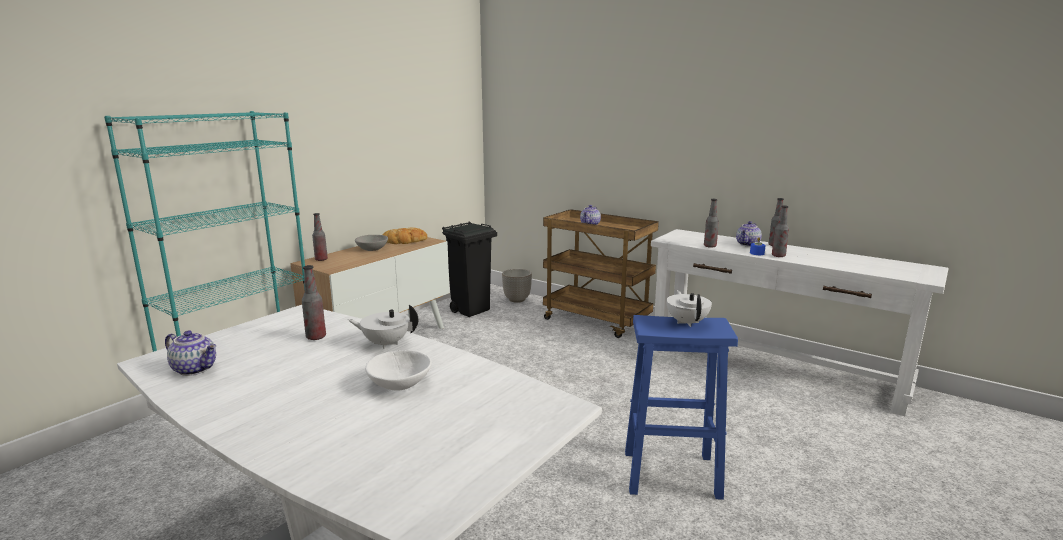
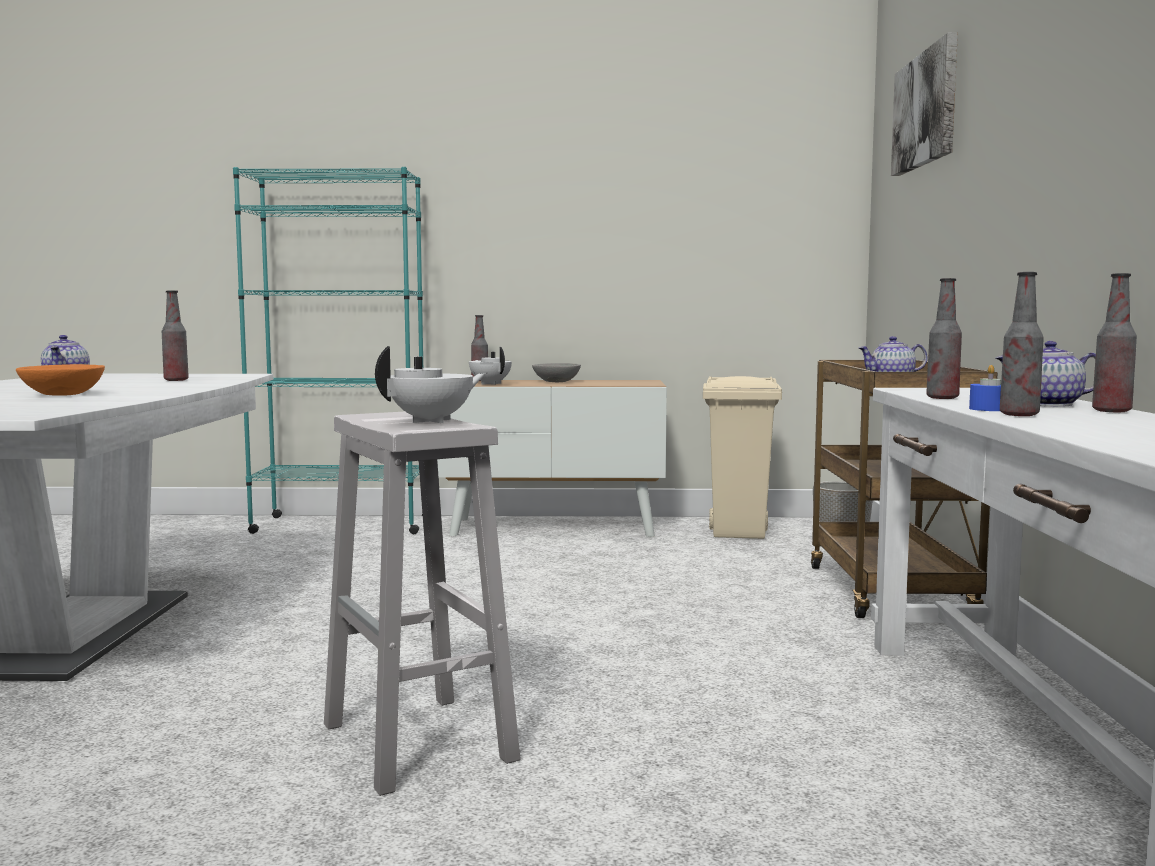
camera: 55 degrees right, 10 degrees down
(386, 343) = (178, 386): white teapot -> white teapot (490, 384)
(400, 384) = (63, 394): white bowl -> orange bowl
(405, 241) = (621, 382): bread -> none
(471, 310) = (739, 533): black trash can -> beige trash can
(559, 84) = (925, 110): none -> picture
(673, 474) = (420, 743): blue stool -> white stool

